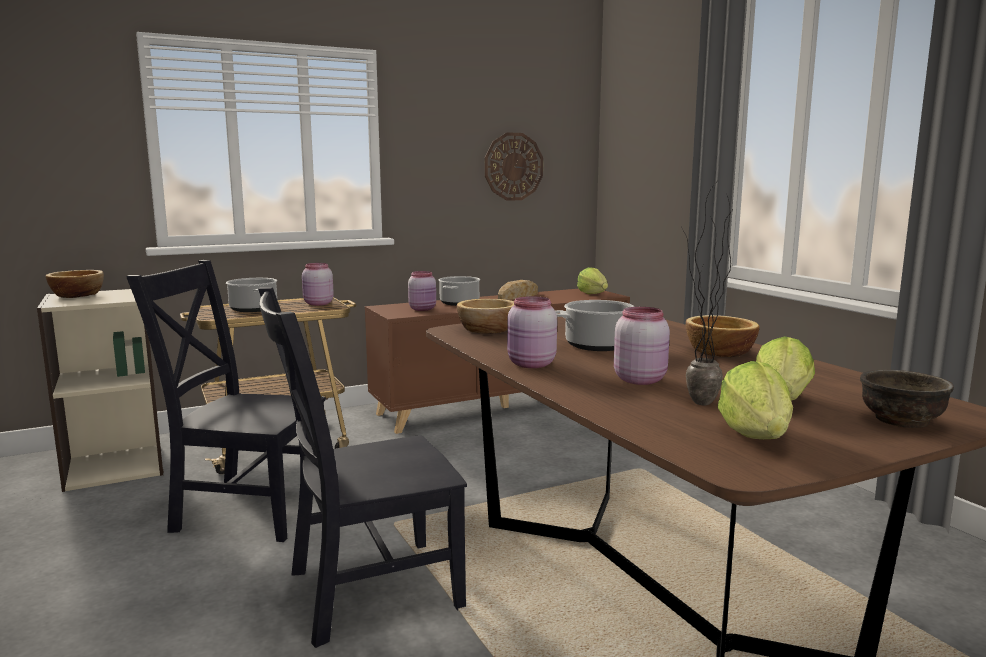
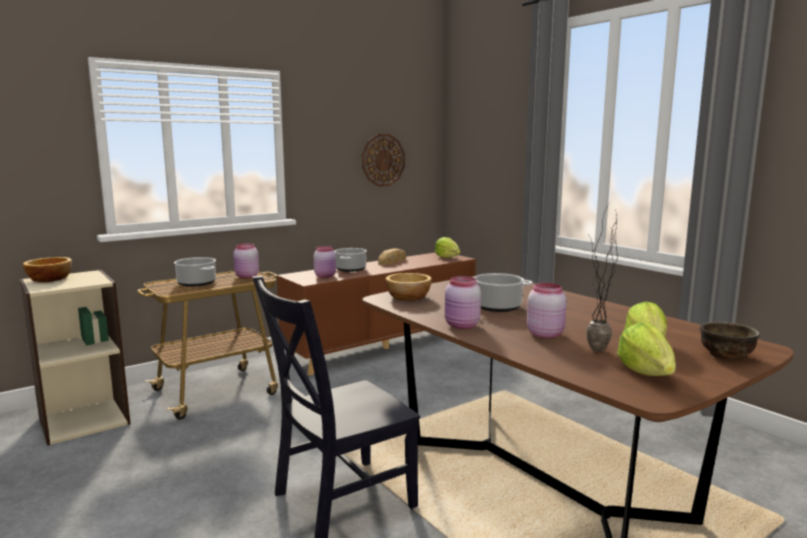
camera: 10 degrees left, 0 degrees up
(246, 510) = (215, 447): black chair -> none
(718, 352) = (582, 308): bowl -> none

